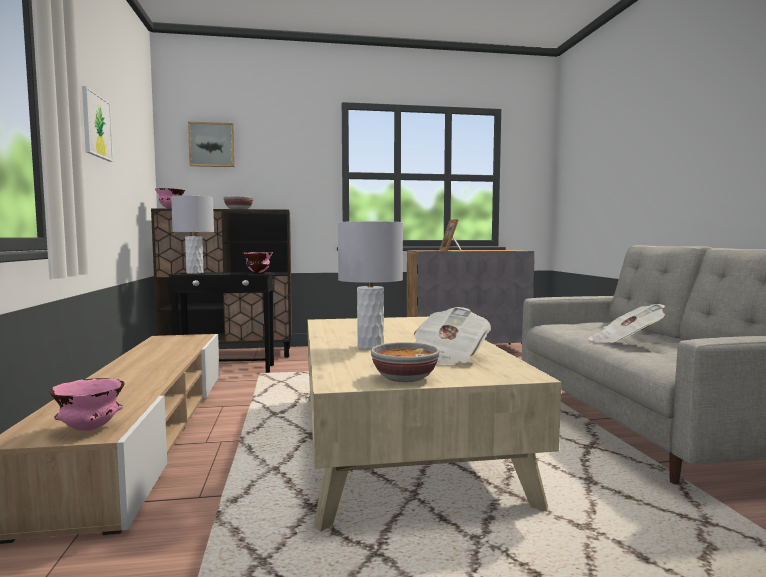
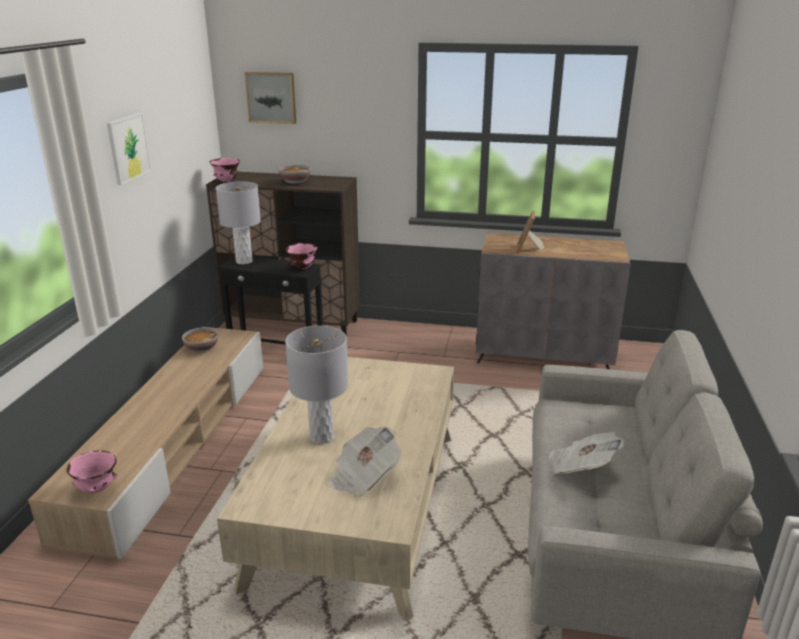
camera: 20 degrees right, 20 degrees up
(404, 378) = (296, 508): bowl -> bowl (201, 348)

